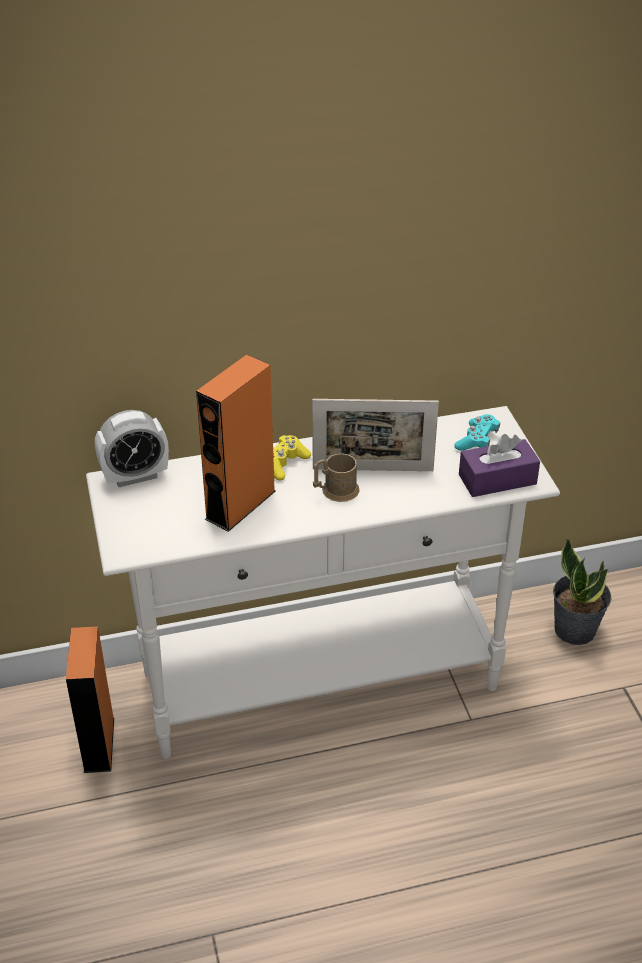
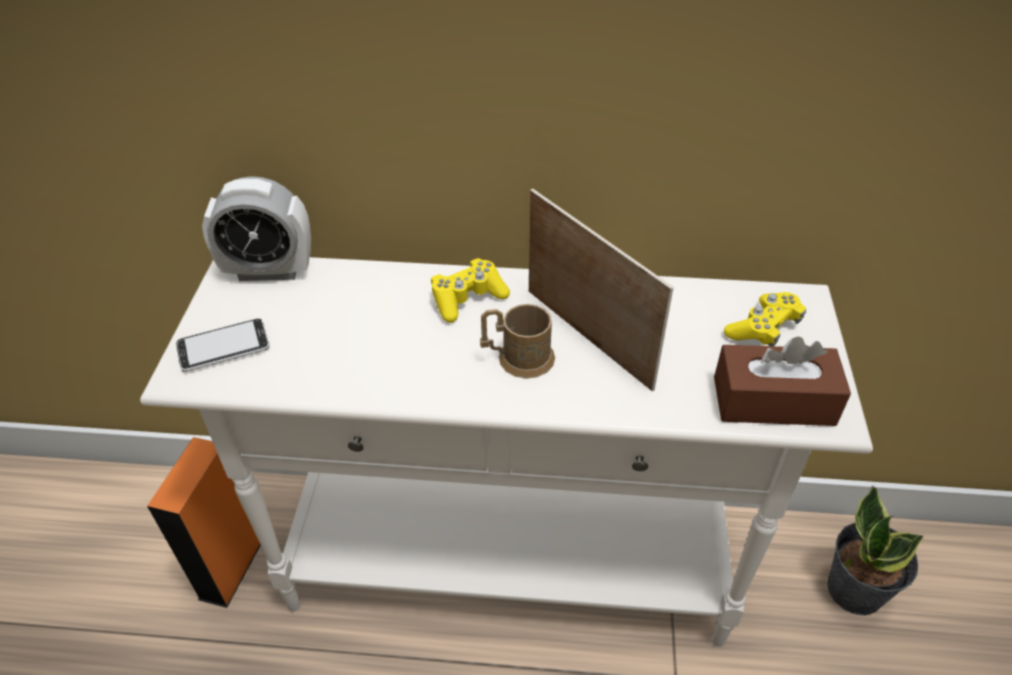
camera: 20 degrees right, 5 degrees up
(139, 529) = (224, 348): none -> phone
(240, 505) = (376, 346): orange speaker -> none
(373, 469) = (587, 338): picture frame -> picture frame turned 150 degrees counterclockwise
(477, 440) = (763, 328): turquoise game controller -> yellow game controller
(497, 479) = (773, 401): purple tissue box -> brown tissue box

